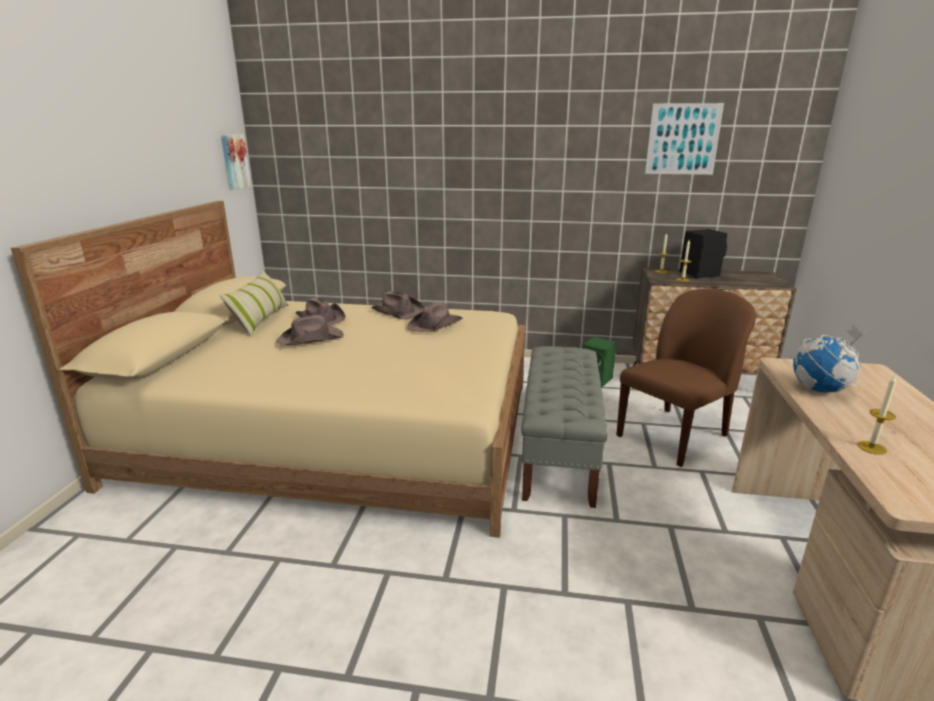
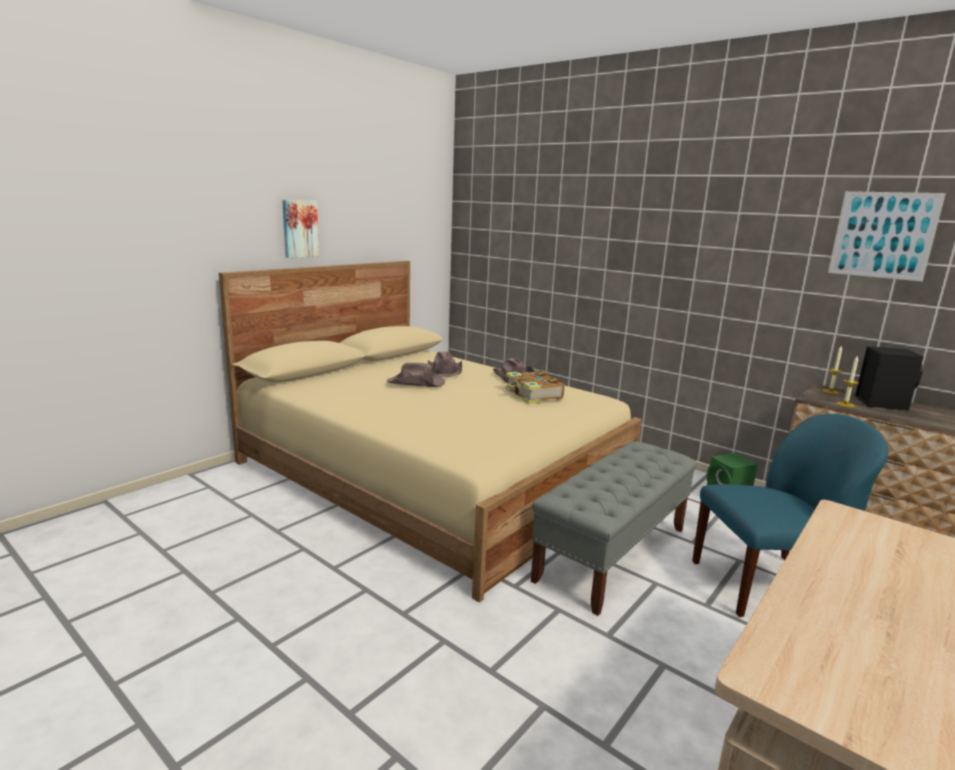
camera: 30 degrees right, 5 degrees down
(234, 161) = (434, 230): picture -> picture (299, 228)
(261, 319) = (401, 362): pillow -> none
(435, 325) = (533, 395): brown hat -> book
(674, 435) = (766, 584): brown chair -> blue chair
(819, 390) = (847, 549): globe -> none
(871, 447) = (813, 618): candle -> none

